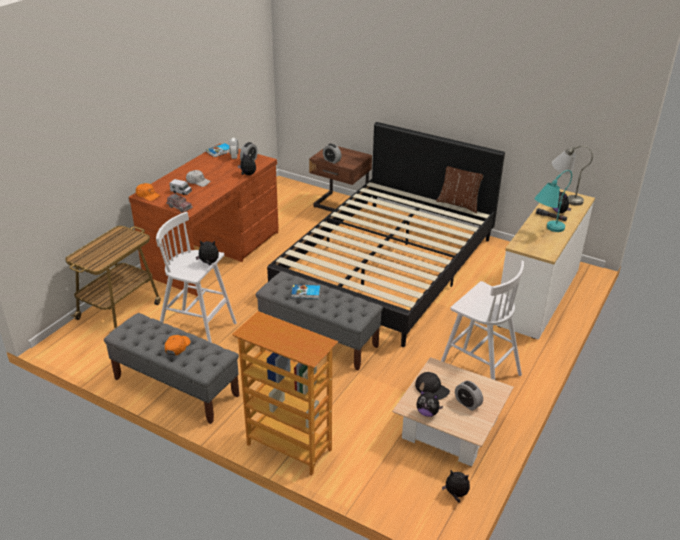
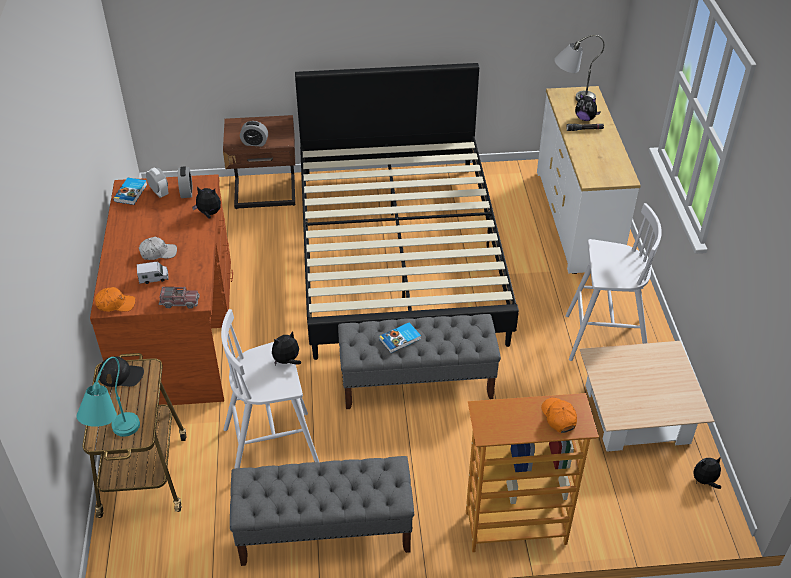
camera: 35 degrees left, 10 degrees up
(177, 347) = (336, 487): orange cap -> orange cap (558, 417)
(427, 413) = (638, 413): plush toy -> none
(432, 388) = (616, 384): black cap -> black cap (121, 375)
(459, 204) = (430, 141): brown pillow -> none
(467, 403) = (661, 382): alarm clock -> none
(546, 230) = (596, 148): turquoise table lamp -> turquoise table lamp (114, 439)

